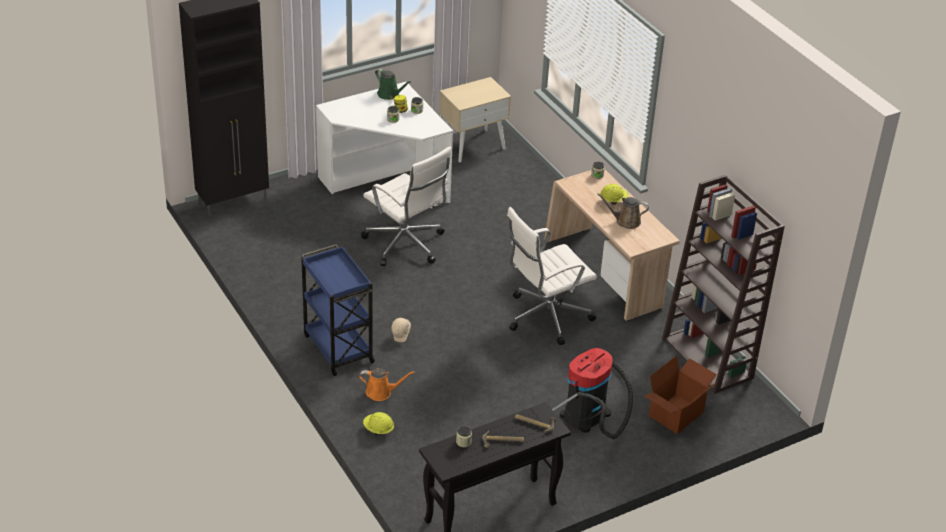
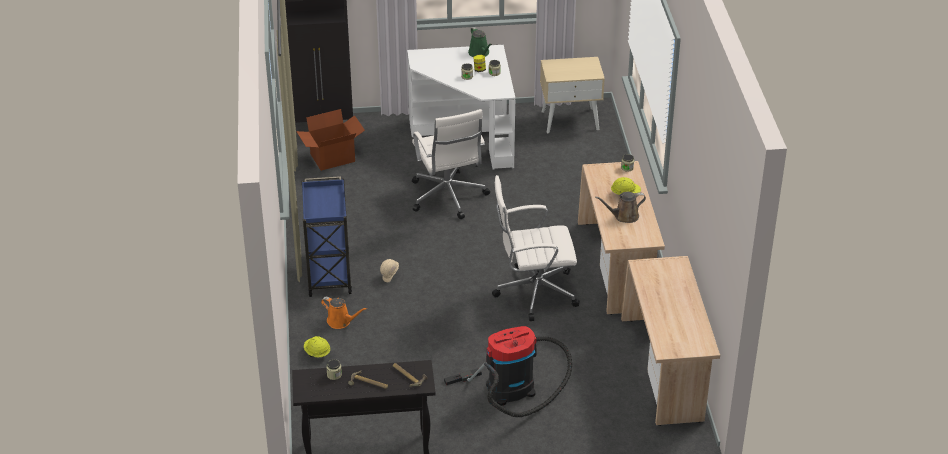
camera: 25 degrees right, 0 degrees up
(625, 221) = (624, 216): brown watering can -> brown watering can turned 45 degrees counterclockwise
(677, 415) = (598, 413): cardboard box -> cardboard box (333, 158)
(708, 359) = (664, 370): brown bookcase -> beige desk

